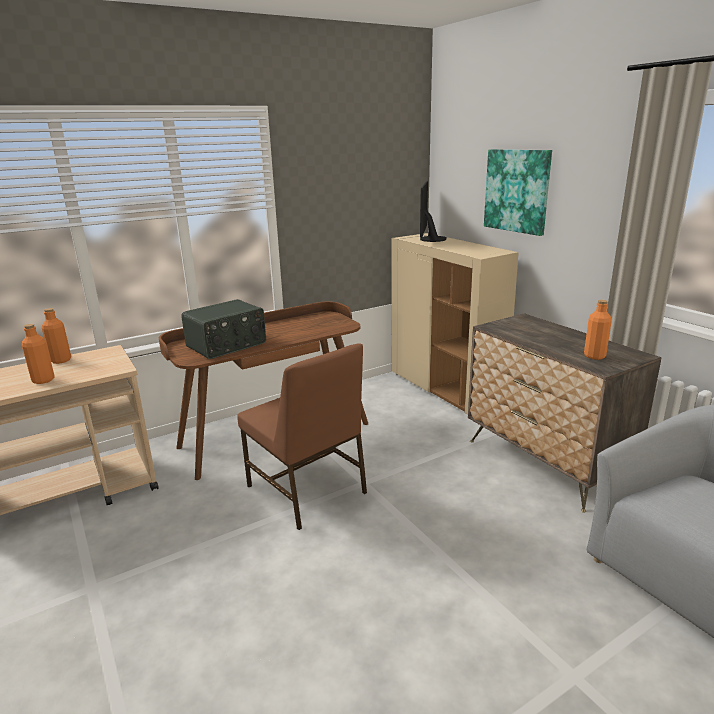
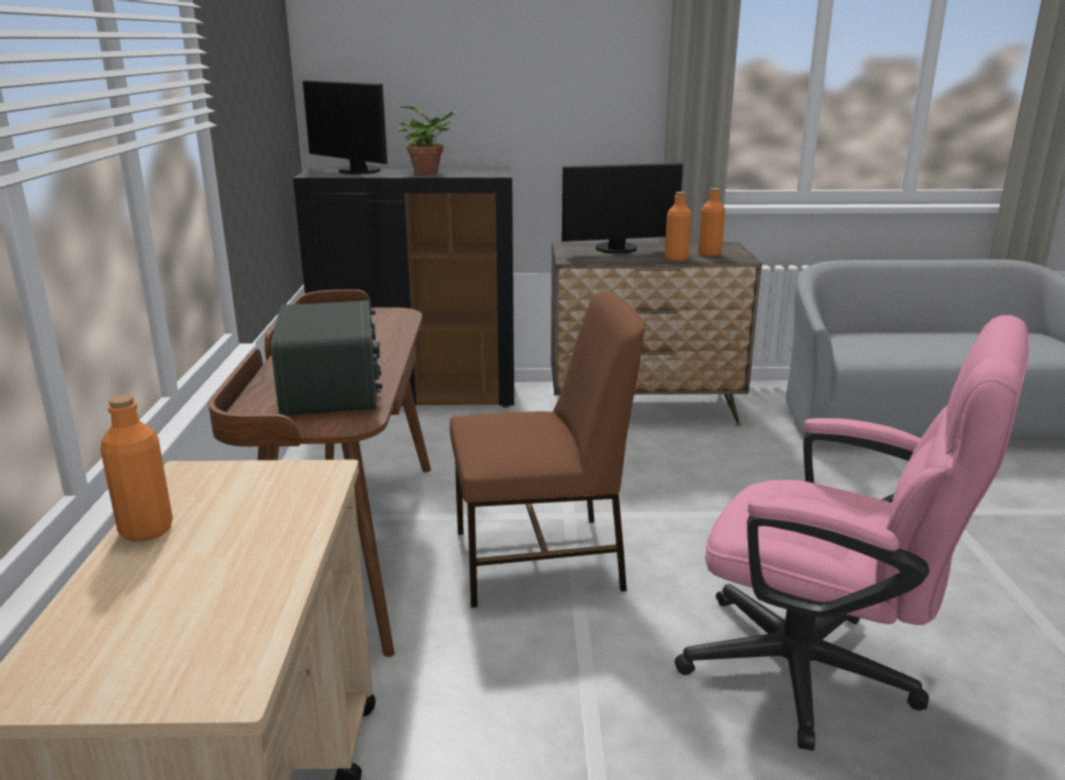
camera: 60 degrees left, 0 degrees up
(43, 380) = (252, 556): orange bottle -> orange bottle (676, 259)
(260, 639) = (821, 675): none -> pink office chair
(446, 389) = (420, 397): beige cabinet -> black cabinet
(454, 247) = (429, 173): none -> potted plant
(517, 191) = (490, 84): picture -> none
(543, 331) = (618, 249): none -> monitor

